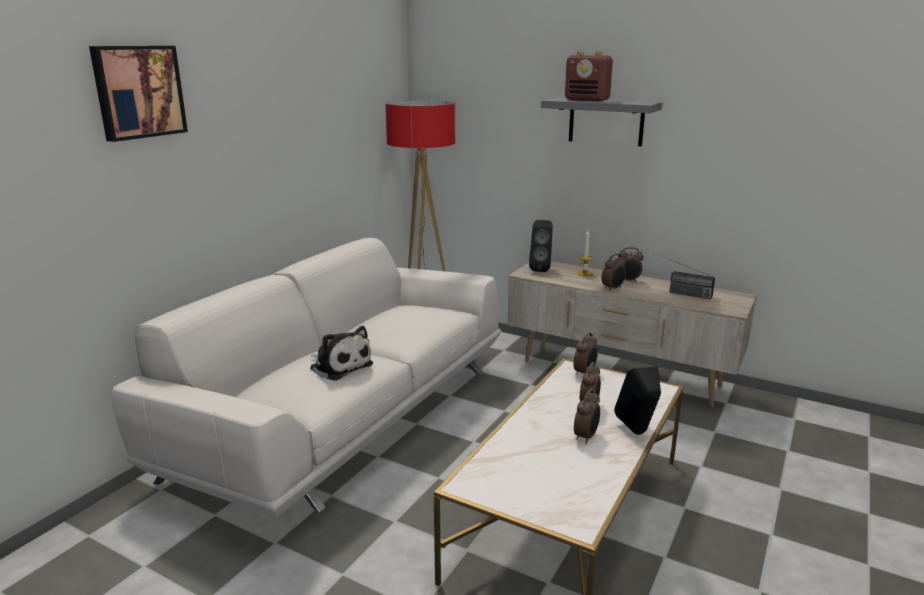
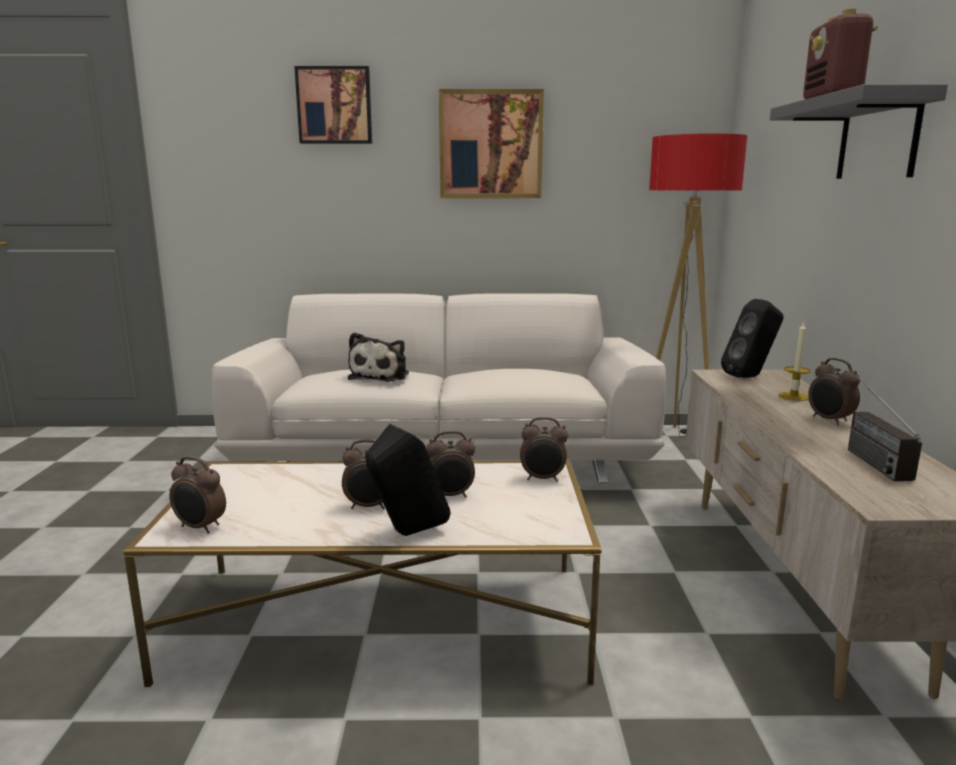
camera: 60 degrees right, 5 degrees down
(278, 119) = (490, 145): none -> picture
(613, 288) = (772, 417): alarm clock -> alarm clock (200, 528)

